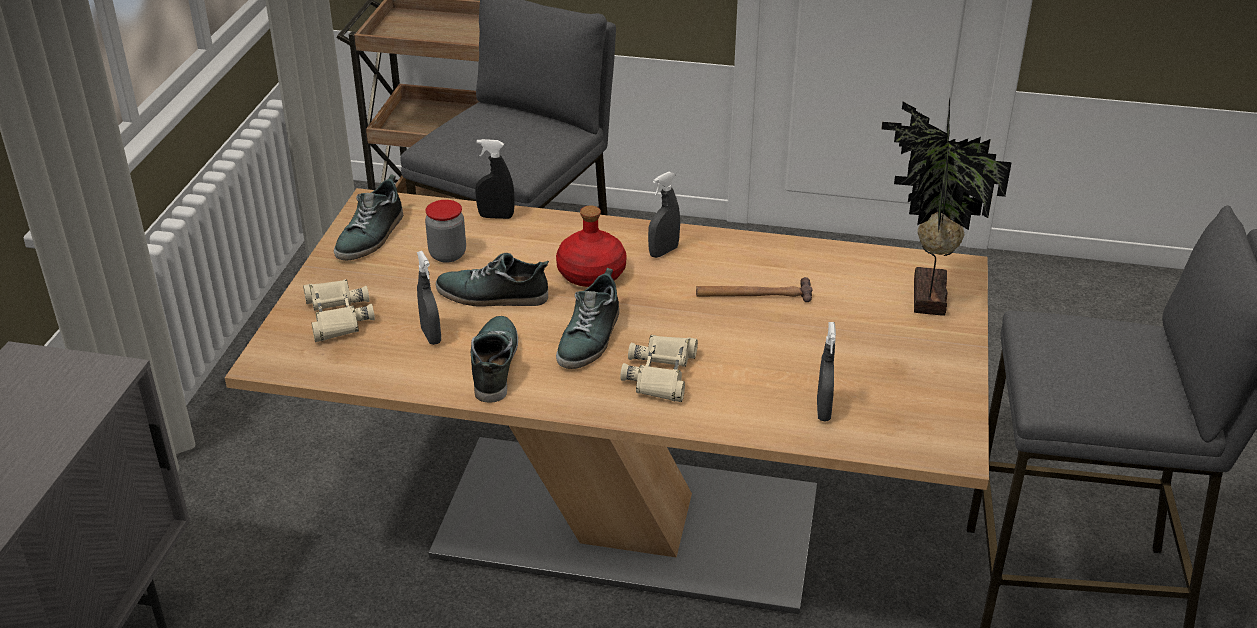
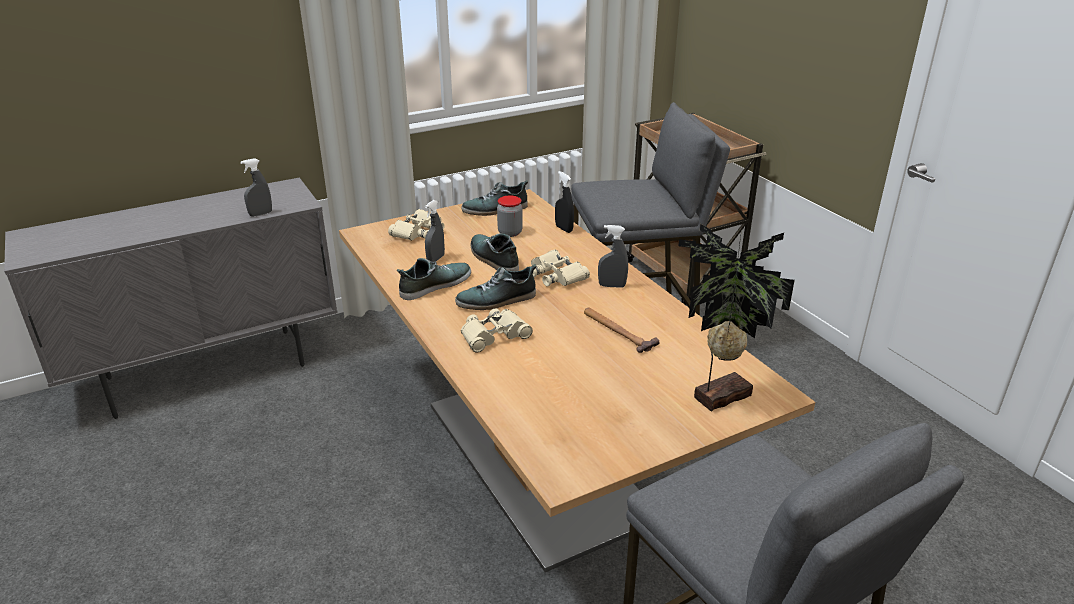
camera: 50 degrees right, 5 degrees down
(592, 273) = (556, 275): red bottle -> beige binoculars
(823, 410) = (535, 406): grey spray bottle -> grey spray bottle (260, 214)

